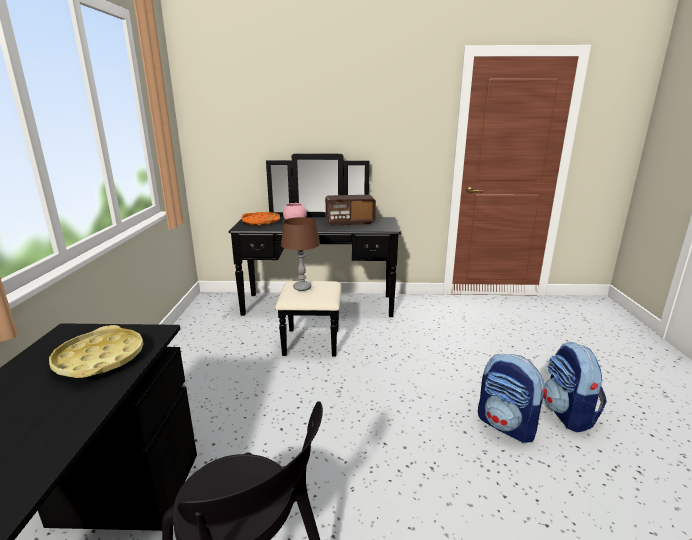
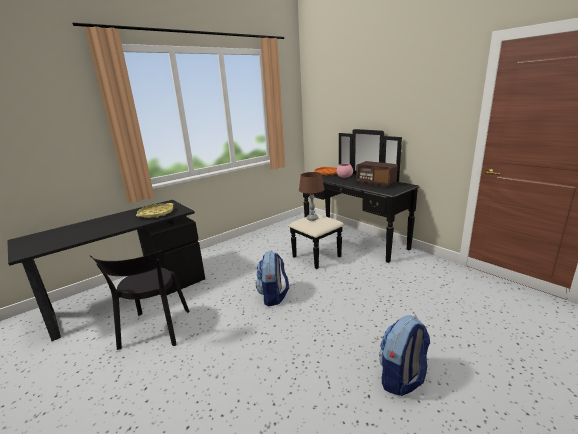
camera: 50 degrees right, 0 degrees up
(507, 425) = (345, 354): backpack -> backpack (273, 296)

